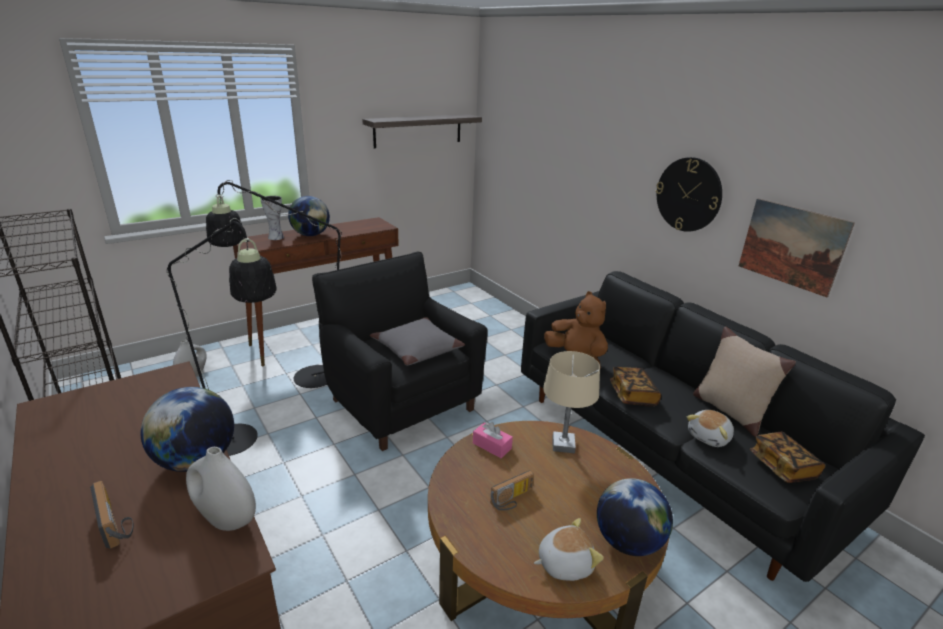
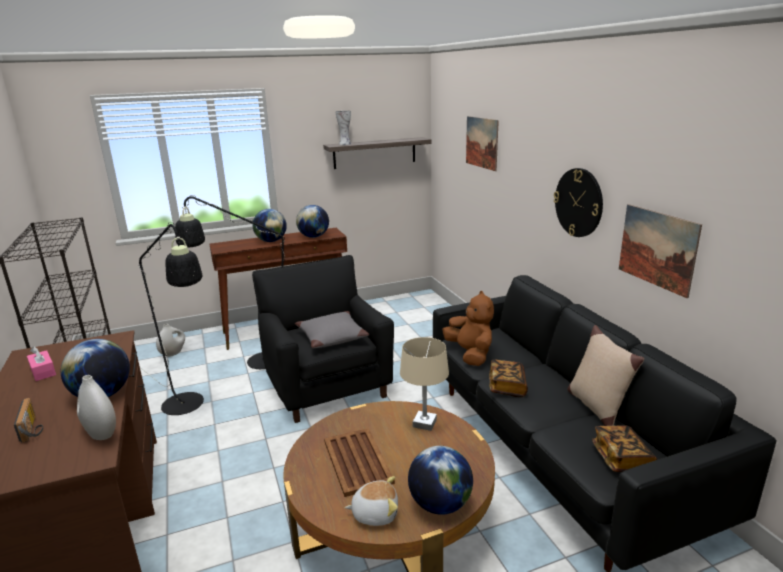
camera: 15 degrees right, 5 degrees down
(275, 237) = (243, 242): vase -> vase (345, 144)
(360, 229) = (314, 237): none -> globe
(492, 446) = (361, 418): pink tissue box -> pink tissue box (43, 371)
(513, 500) = (357, 461): radio -> brown tray
(553, 124) = (481, 142): none -> picture
(709, 437) = (562, 427): plush toy -> none

